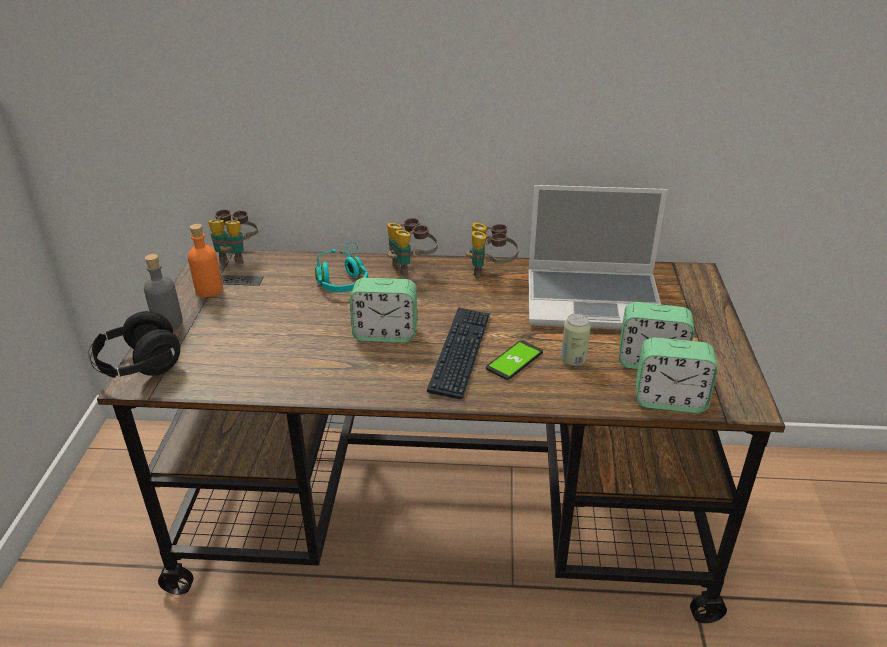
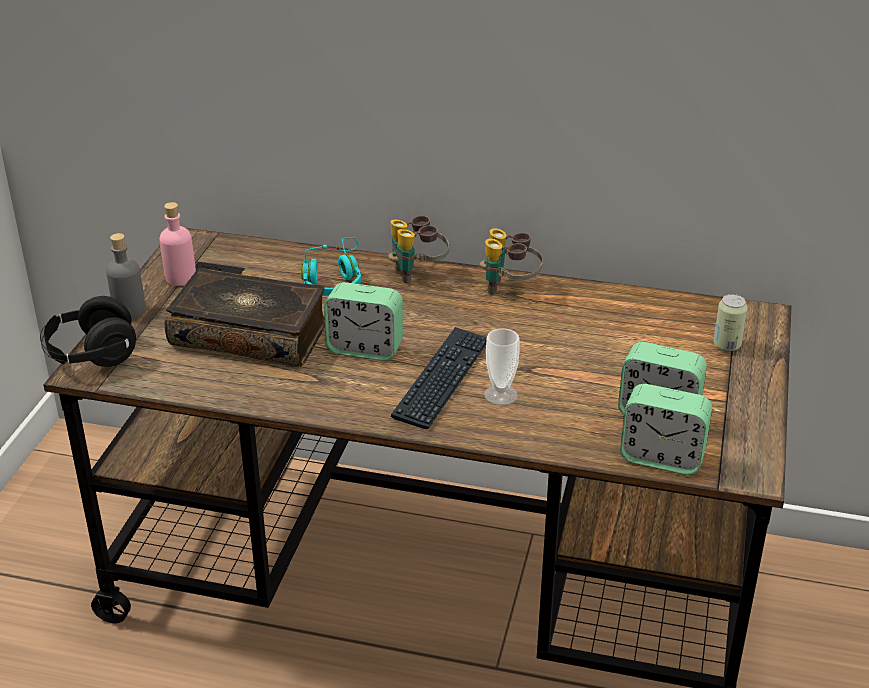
camera: 10 degrees right, 0 degrees up
(209, 290) = (180, 277): orange bottle -> pink bottle
(236, 255) = (218, 240): binoculars -> none
(281, 331) = (250, 333): none -> book
(514, 361) = (500, 395): phone -> cup
(573, 359) = (569, 401): can -> can (726, 345)
(594, 300) = (620, 336): laptop -> none

